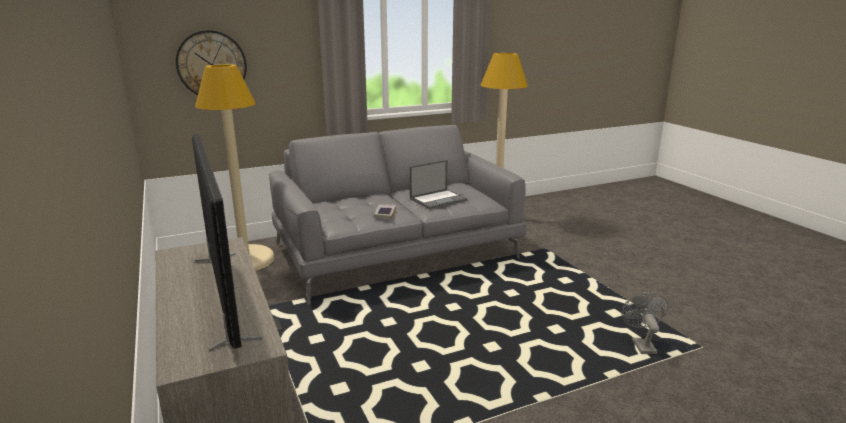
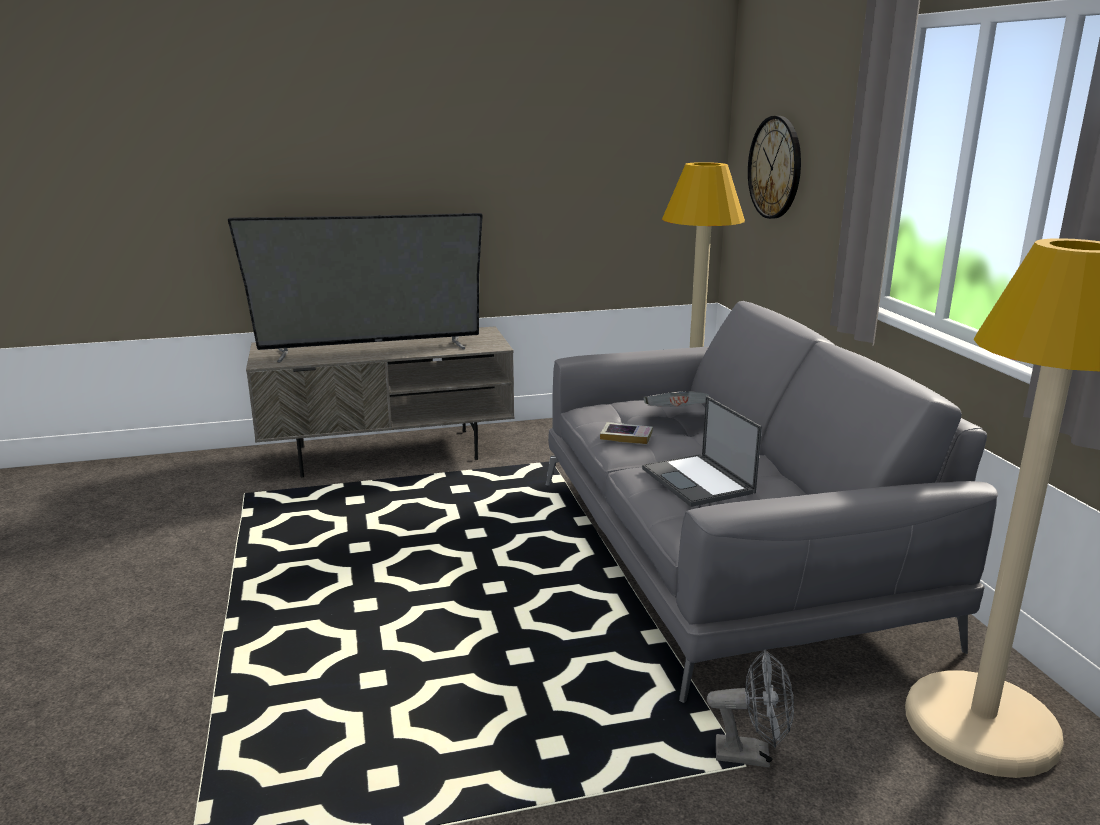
camera: 100 degrees right, 0 degrees up
(354, 204) = (676, 418): none -> newspaper
(641, 344) = (263, 778): grey fan -> grey fan (752, 755)

